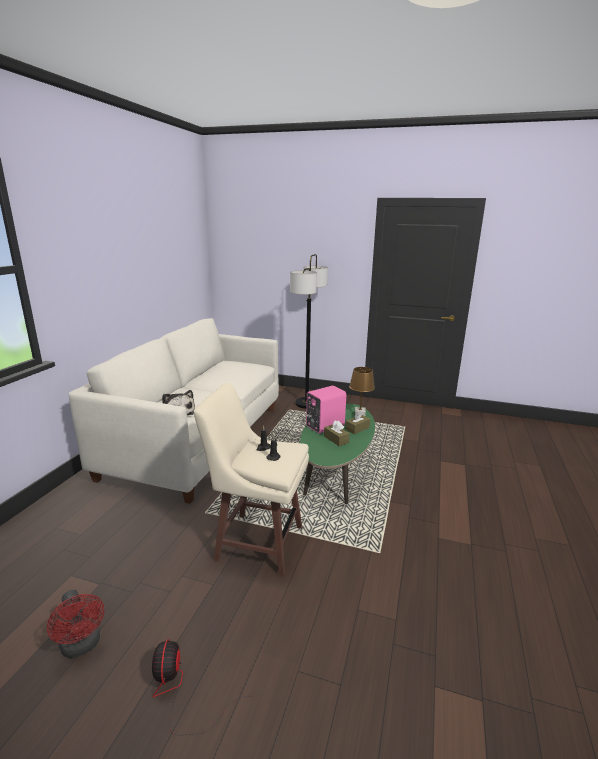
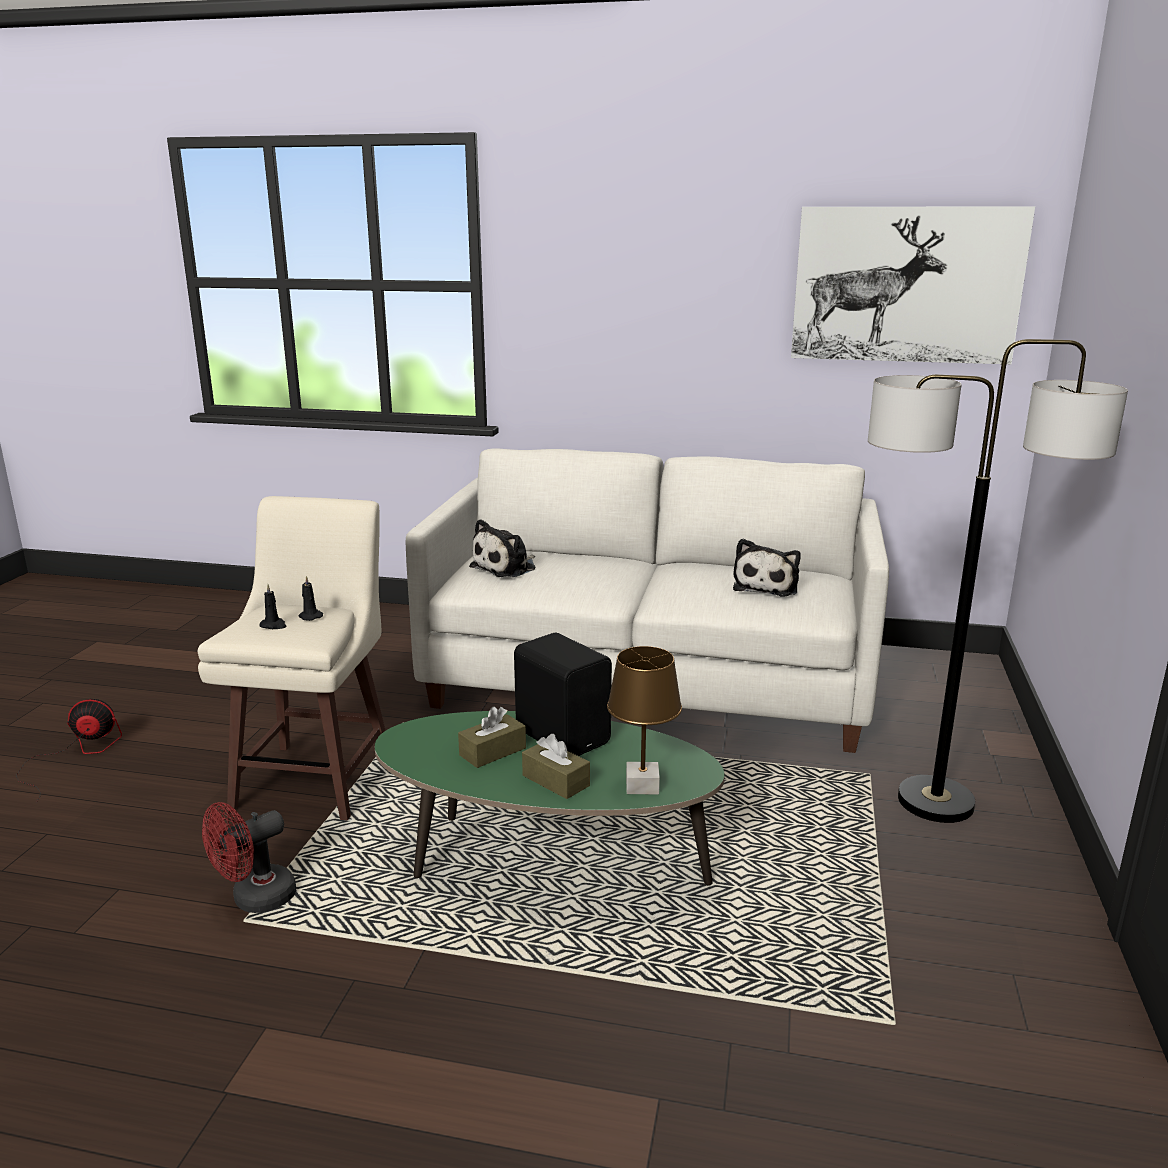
camera: 85 degrees right, 0 degrees up
(82, 646) = (173, 690): red fan -> red fan (255, 899)
(179, 245) = (906, 285): none -> picture
(236, 368) = (767, 586): none -> plush toy
(324, 426) = (563, 735): pink speaker -> black speaker

